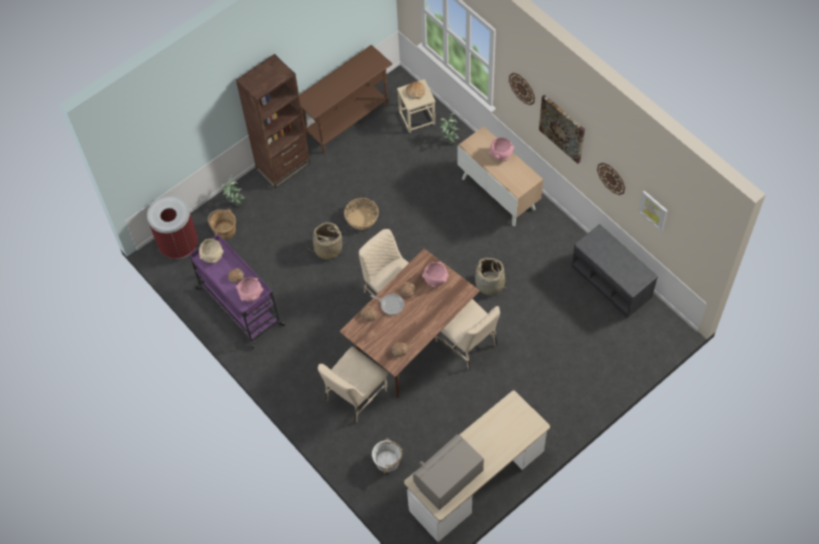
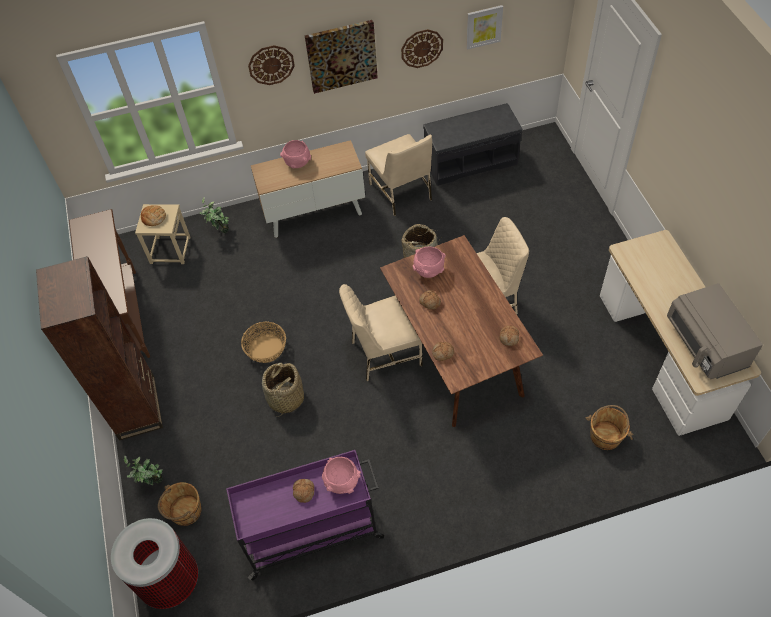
camera: 65 degrees left, 5 degrees down
(212, 256) = (253, 512): beige bowl -> none
(355, 395) = (502, 440): beige chair -> beige chair (401, 192)
(388, 461) = (606, 435): white bucket -> brown bucket
(391, 304) = (440, 325): frying pan -> none

